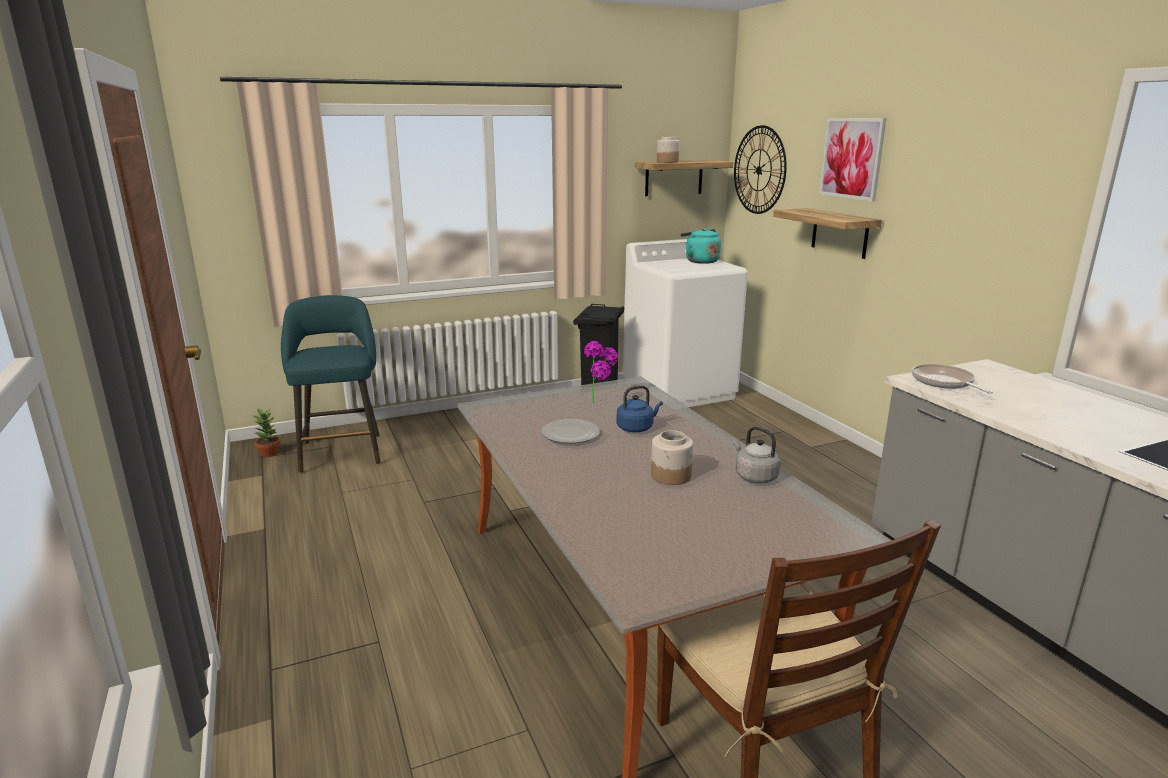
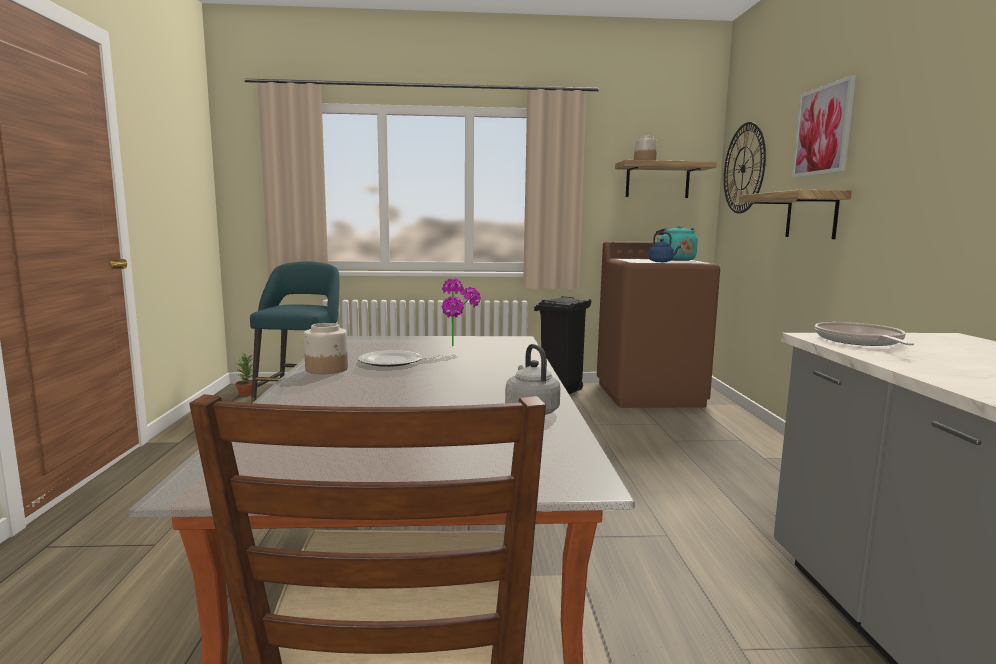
camera: 20 degrees right, 10 degrees down
(636, 428) = (464, 364): blue kettle -> blue kettle (662, 262)
(671, 475) = (436, 398): jar -> jar (327, 369)
(679, 391) = (650, 394): white washing machine -> brown washing machine

